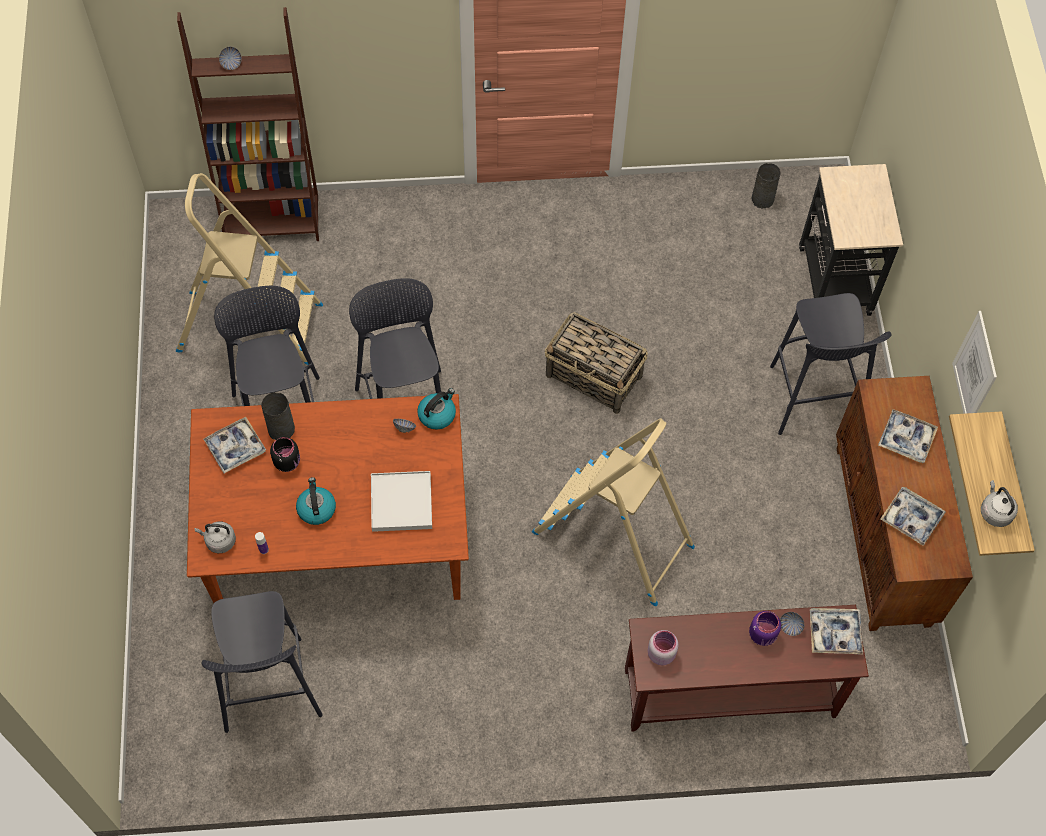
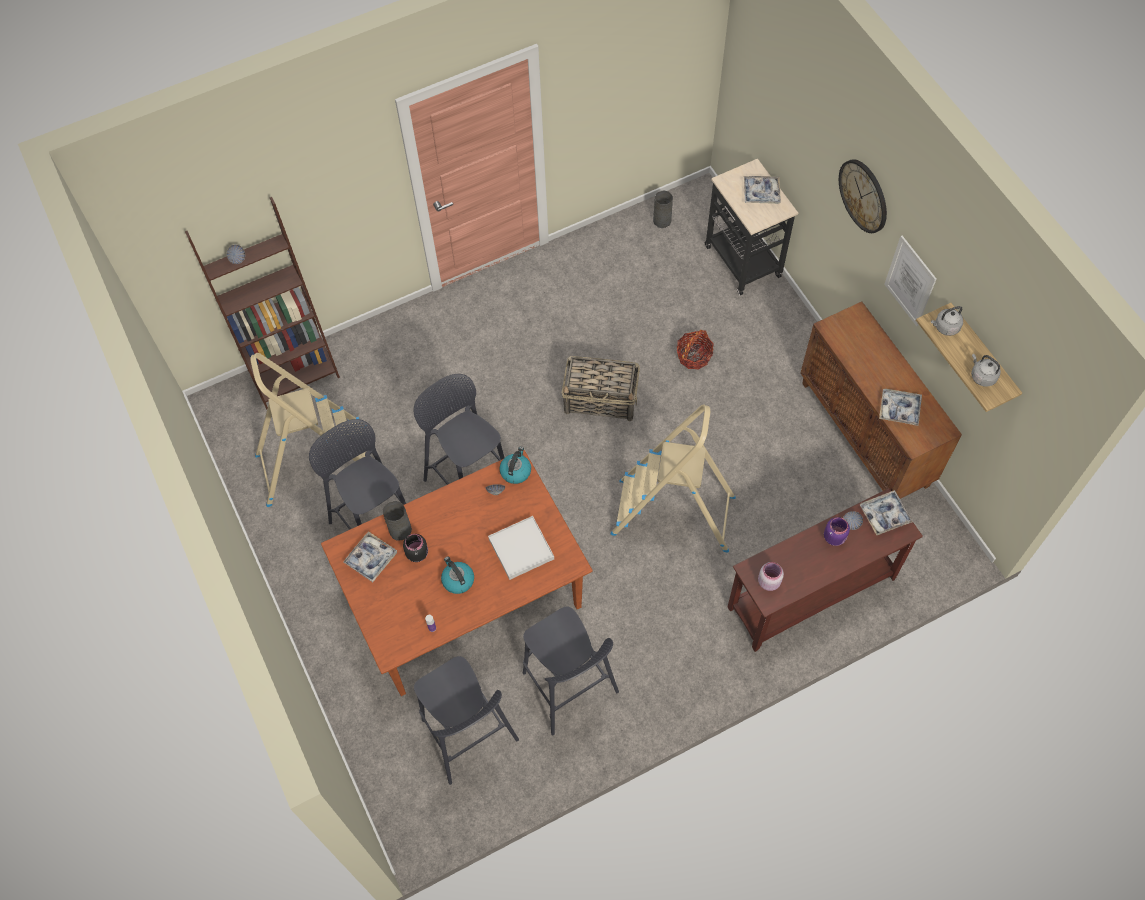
camera: 20 degrees left, 0 degrees up
(219, 541) = (393, 636): grey kettle -> grey kettle (945, 327)
(724, 368) = (694, 356): none -> basket
(812, 397) = (767, 353): grey stool -> grey stool (568, 687)
(906, 439) = (868, 353): tray -> tray (761, 193)
(961, 248) = (864, 195): none -> wall clock

